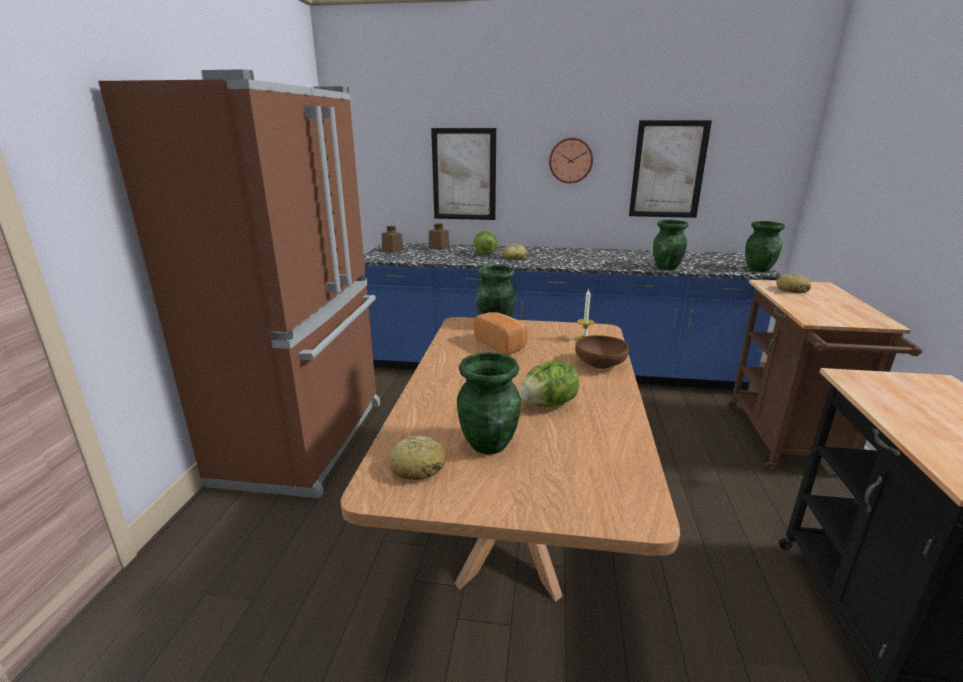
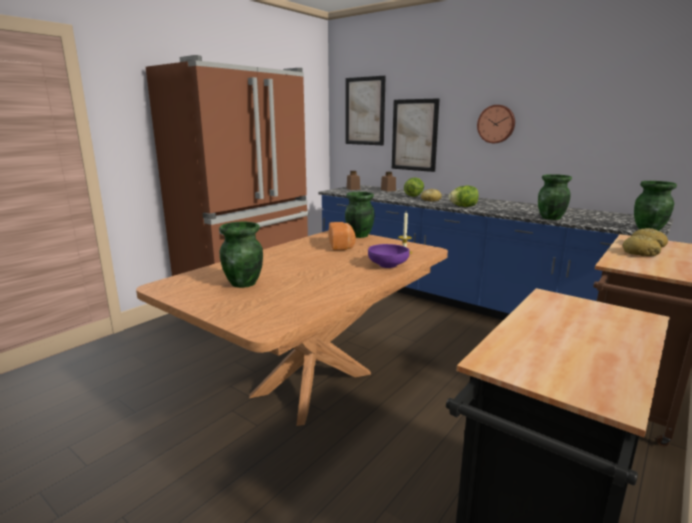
camera: 30 degrees right, 5 degrees down
(418, 467) = (193, 283): bread -> bread (640, 253)
(548, 404) = (311, 275): lettuce -> lettuce (463, 206)
(600, 364) = (388, 265): brown bowl -> purple bowl
(668, 170) = (585, 132): picture -> picture (364, 111)

